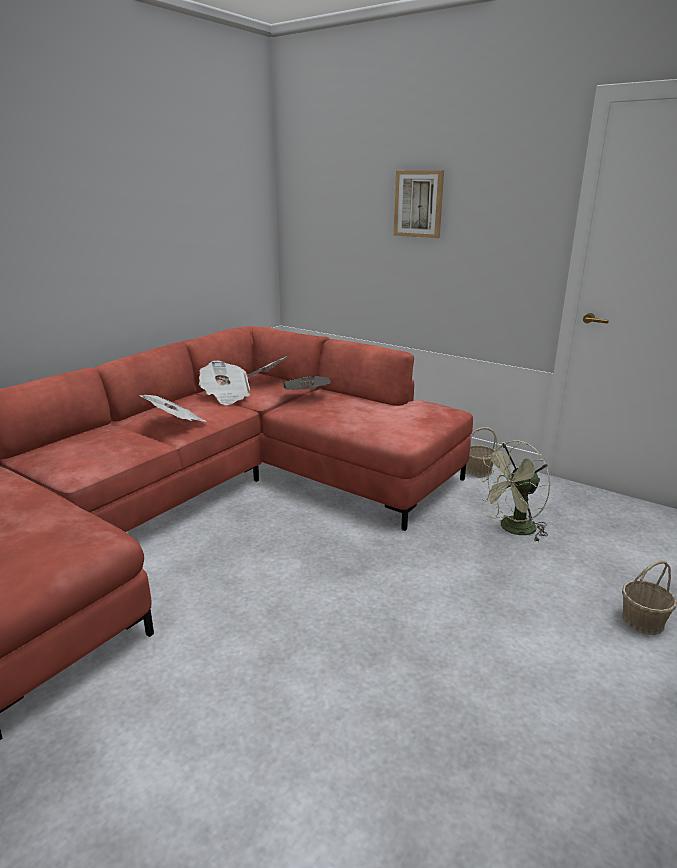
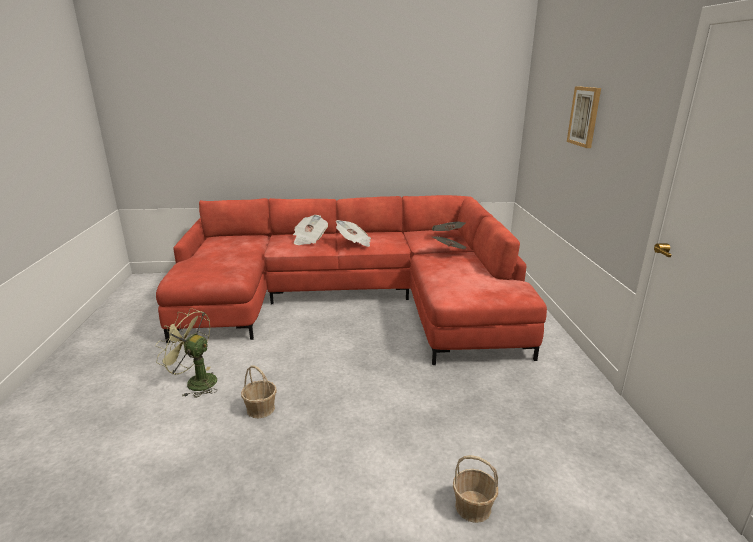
camera: 50 degrees right, 0 degrees up
(225, 396) = (407, 237): newspaper -> newspaper (309, 240)
(478, 470) = (561, 361): basket -> basket (260, 409)
(513, 530) = (503, 405): green fan -> green fan (195, 382)

